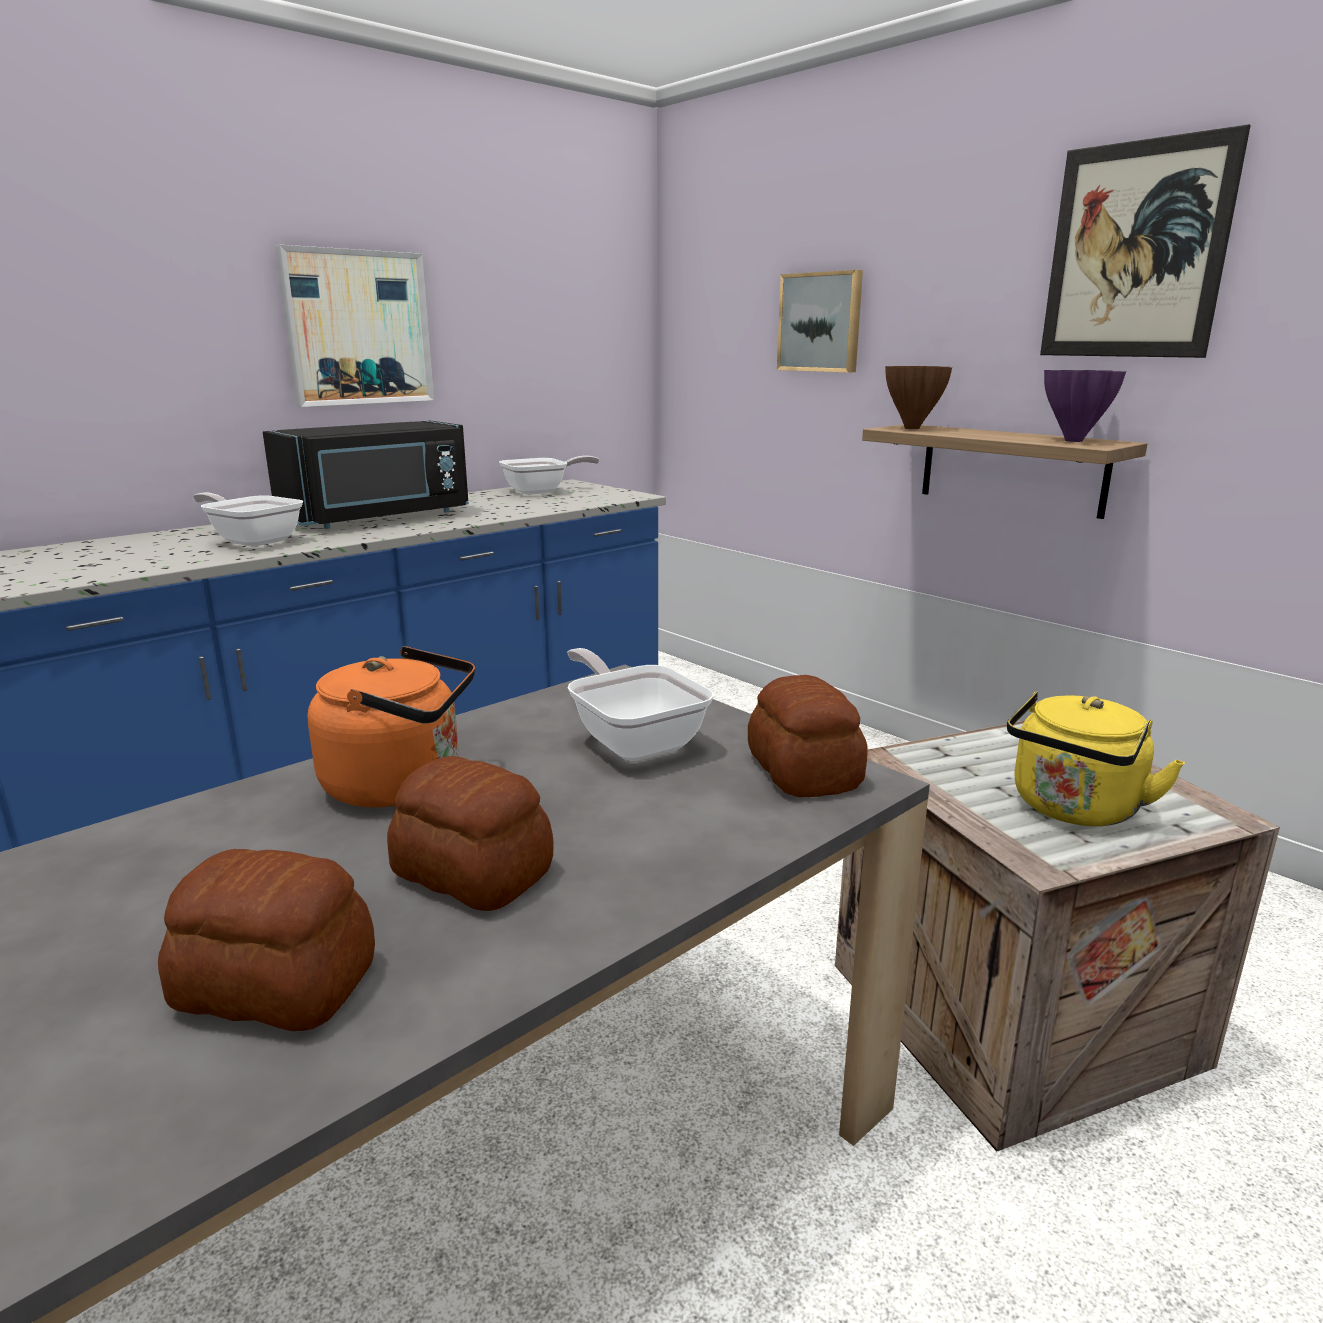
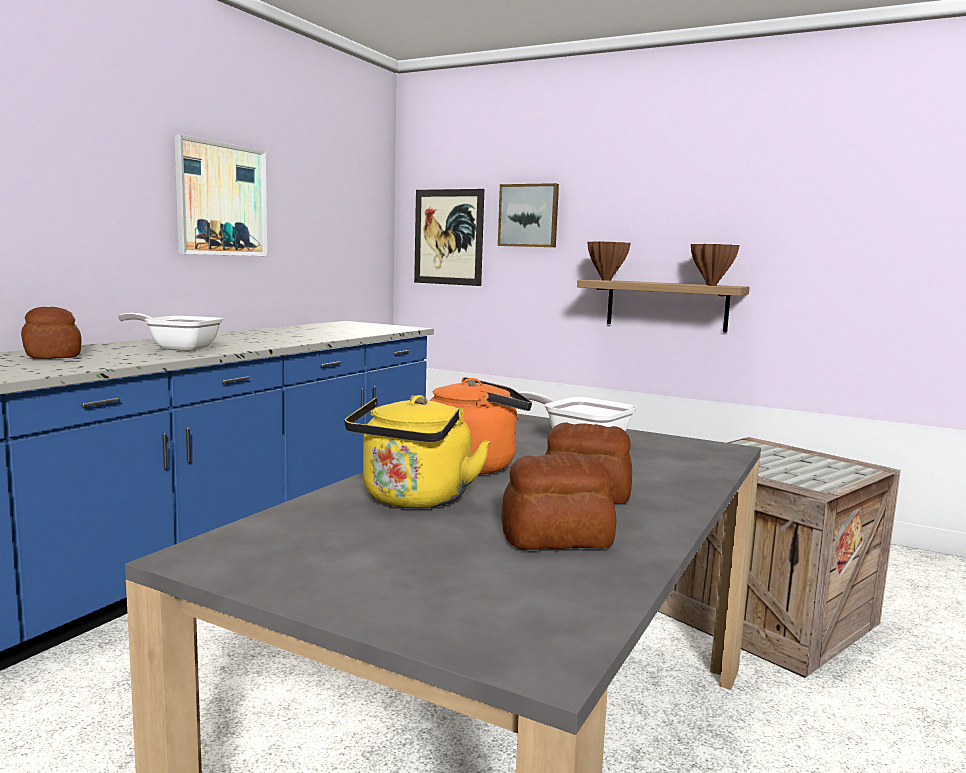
camera: 20 degrees left, 10 degrees down
(379, 518) = (249, 338): black microwave -> none
(542, 491) = (340, 326): frying pan -> none
(804, 771) = (693, 446): bread -> bread (53, 355)
(1073, 810) = (804, 471): yellow kettle -> yellow kettle (414, 500)
(1075, 441) = (712, 285): purple vase -> brown vase
(1135, 251) = (733, 179): picture -> picture (448, 237)

